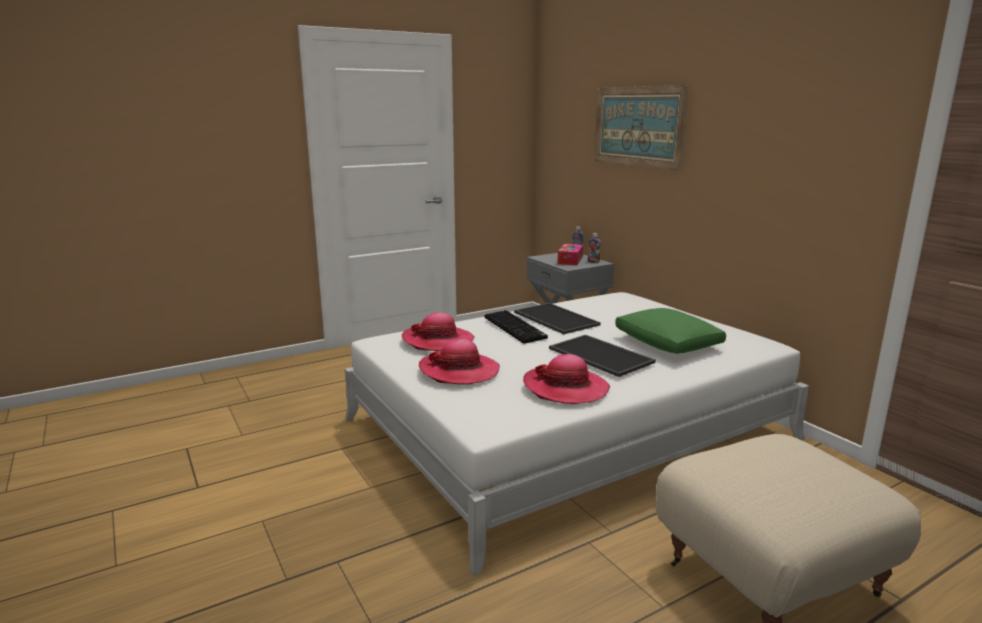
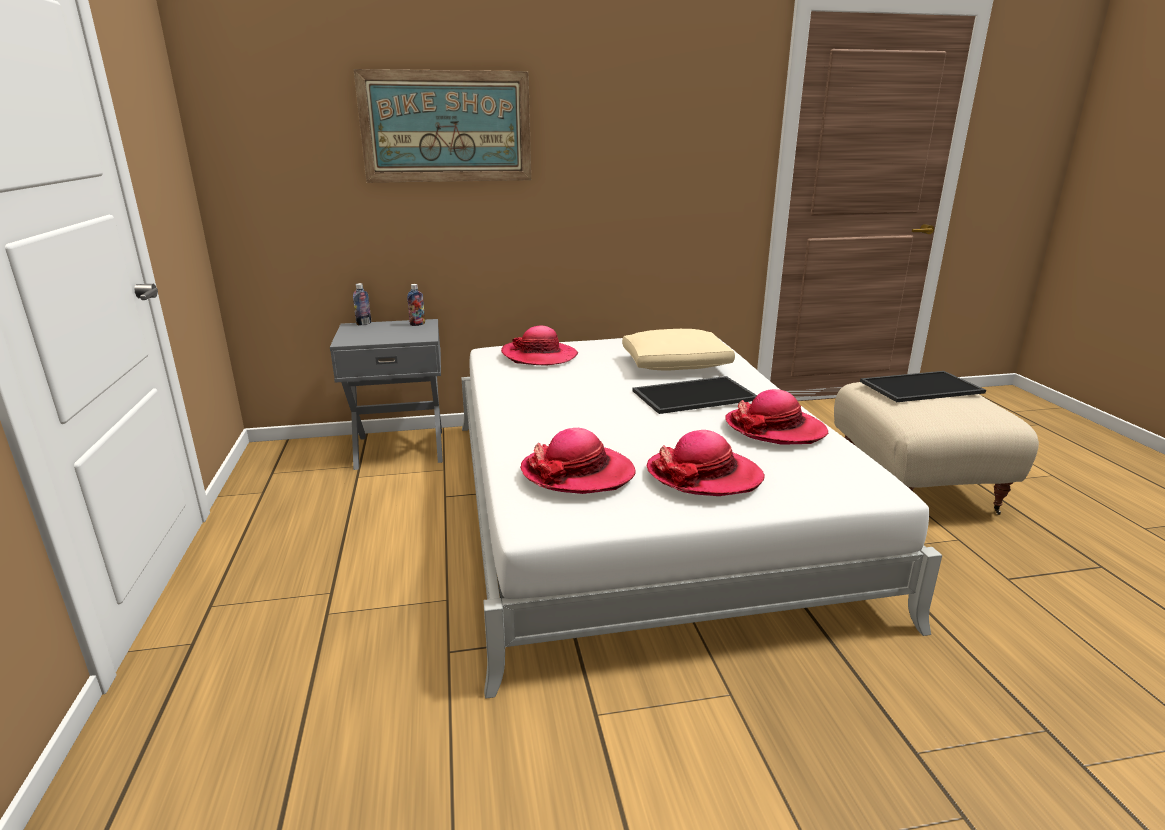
camera: 70 degrees left, 5 degrees up
(516, 328) = (571, 417): keyboard -> none
(554, 318) = (553, 392): tray -> tray (921, 388)
(570, 260) = (390, 331): tissue box -> none
(626, 306) = (539, 356): none -> hat
(668, 344) = (676, 364): green pillow -> beige pillow

